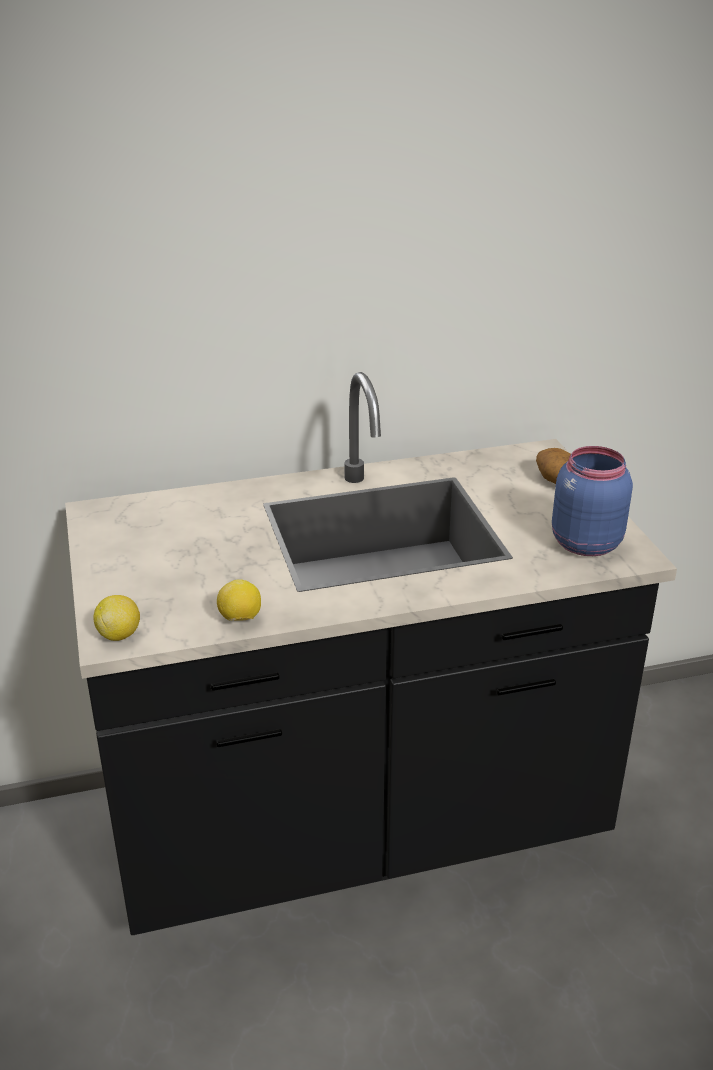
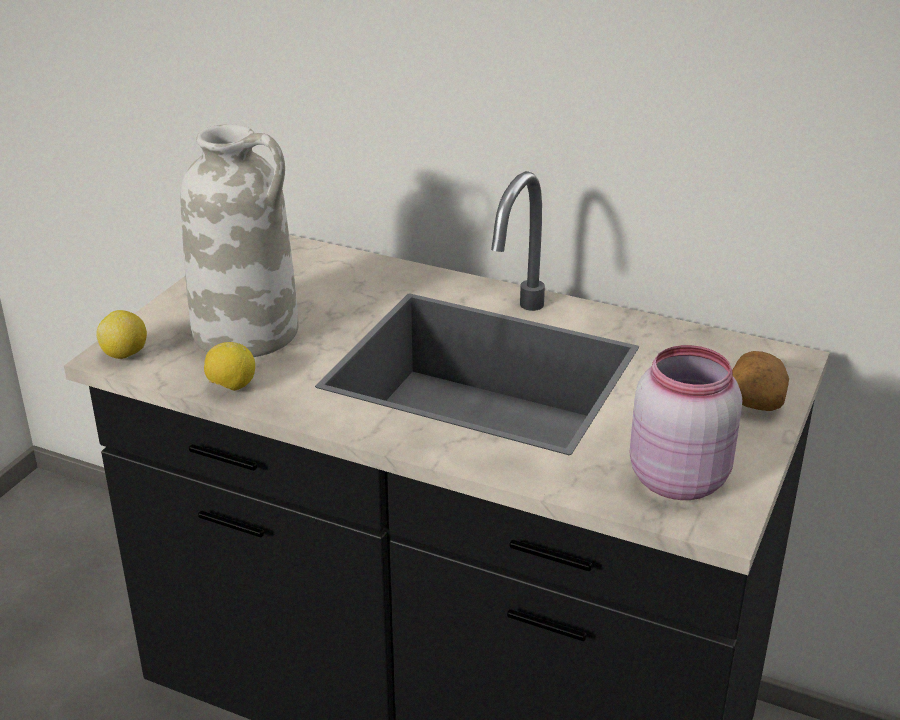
camera: 40 degrees right, 0 degrees up
(190, 577) = (248, 332): none -> white vase
(583, 543) = (676, 477): blue jar -> pink jar

